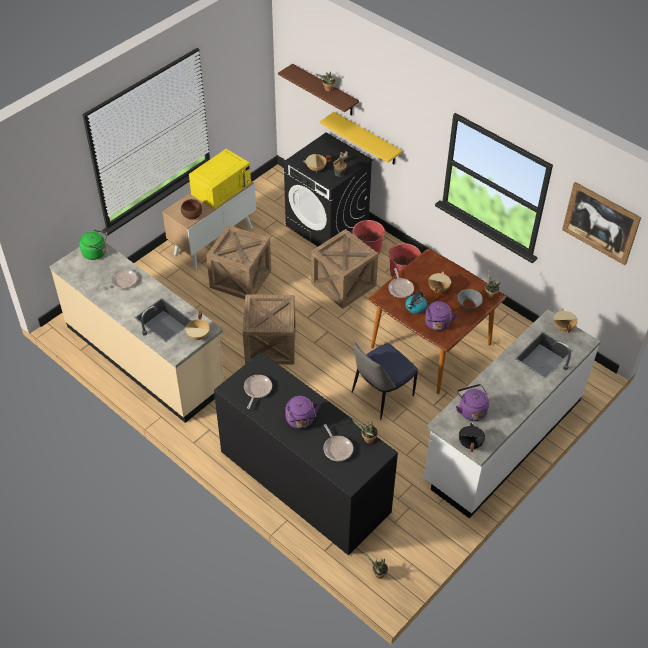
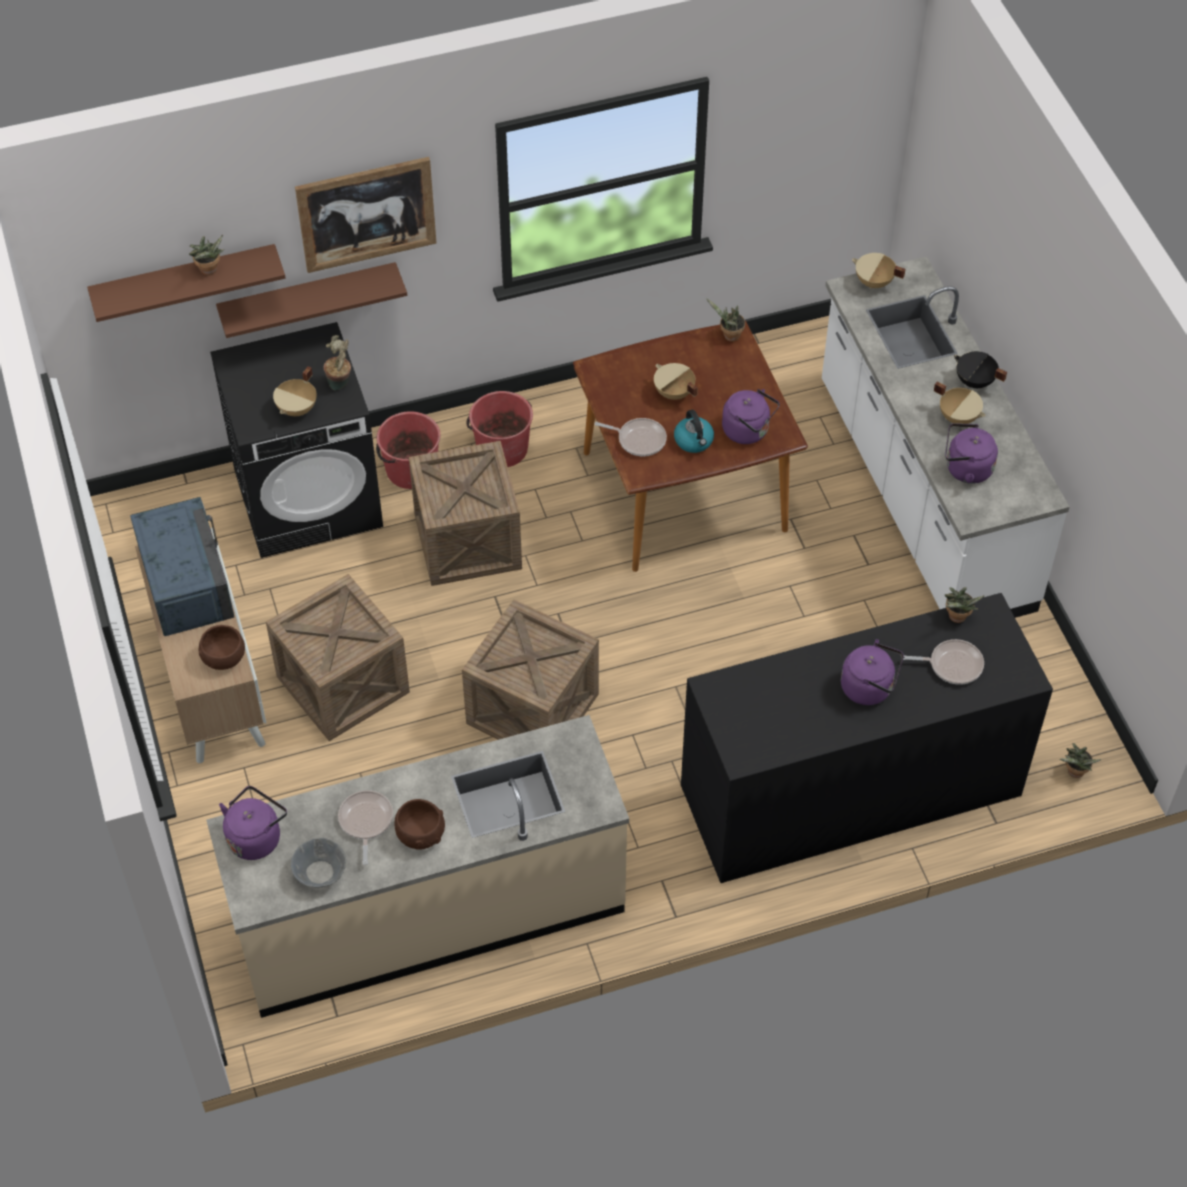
camera: 60 degrees left, 5 degrees up
(96, 253) = (256, 837): green kettle -> purple kettle
(126, 300) = (420, 833): none -> brown bowl
(199, 336) = (582, 756): beige cooking pot -> beige cooking pot (958, 417)
(221, 188) = (185, 582): yellow microwave -> blue microwave
(257, 390) = (769, 719): frying pan -> none
(367, 139) = (308, 298): yellow shelf -> brown shelf
(381, 395) = (742, 606): chair -> none
(468, 305) = (733, 373): grey bowl -> grey bowl (320, 873)
(469, 443) = (1026, 502): black cooking pot -> black cooking pot (974, 382)
(600, 223) = (814, 103): picture -> picture (366, 214)

